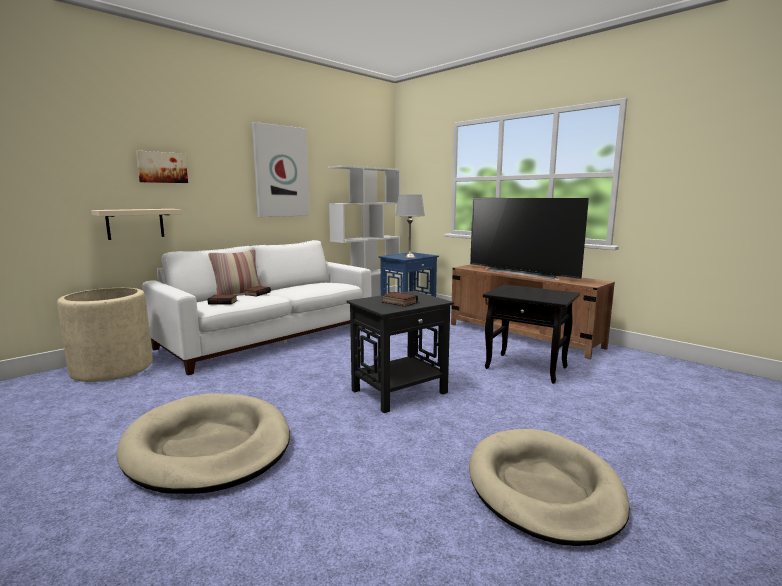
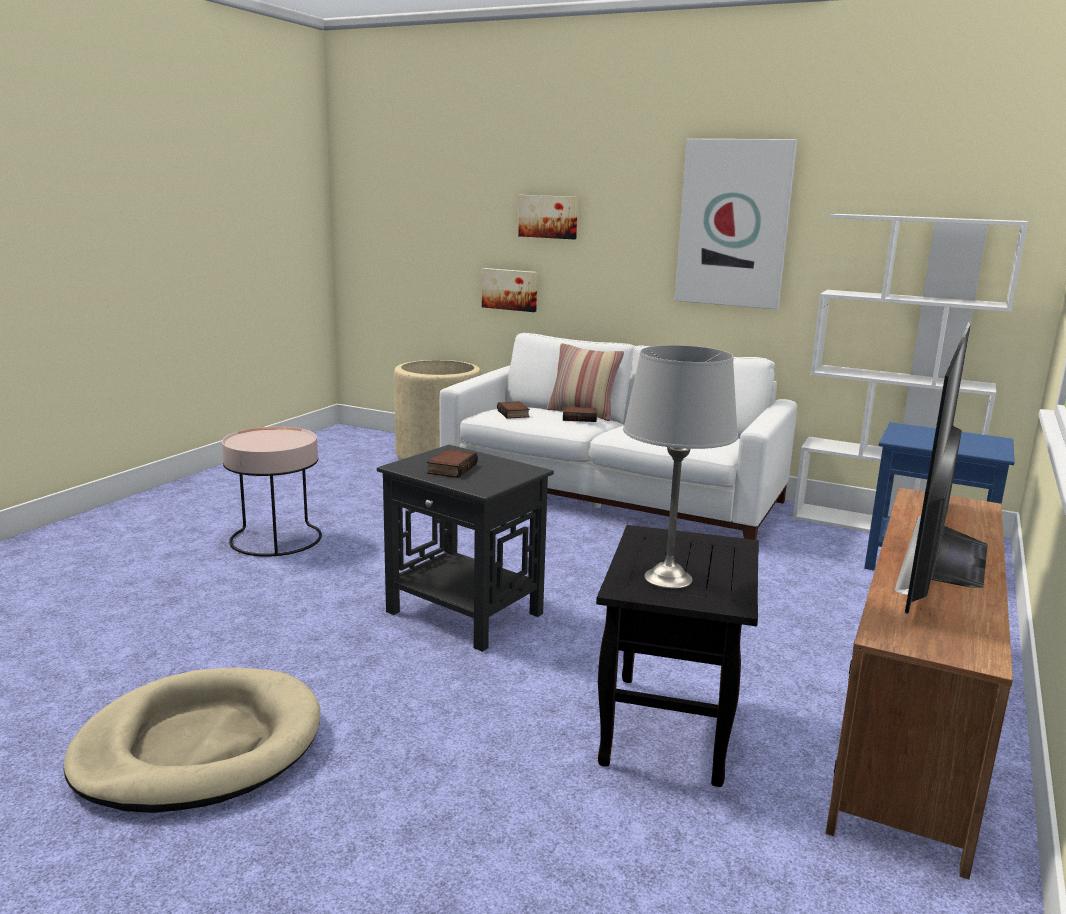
camera: 70 degrees right, 5 degrees up
(135, 223) = (510, 289): beige shelf -> picture
(209, 447) = (275, 539): beige dog bed -> pink side table
(409, 257) = (924, 442): grey table lamp -> grey table lamp (669, 578)

